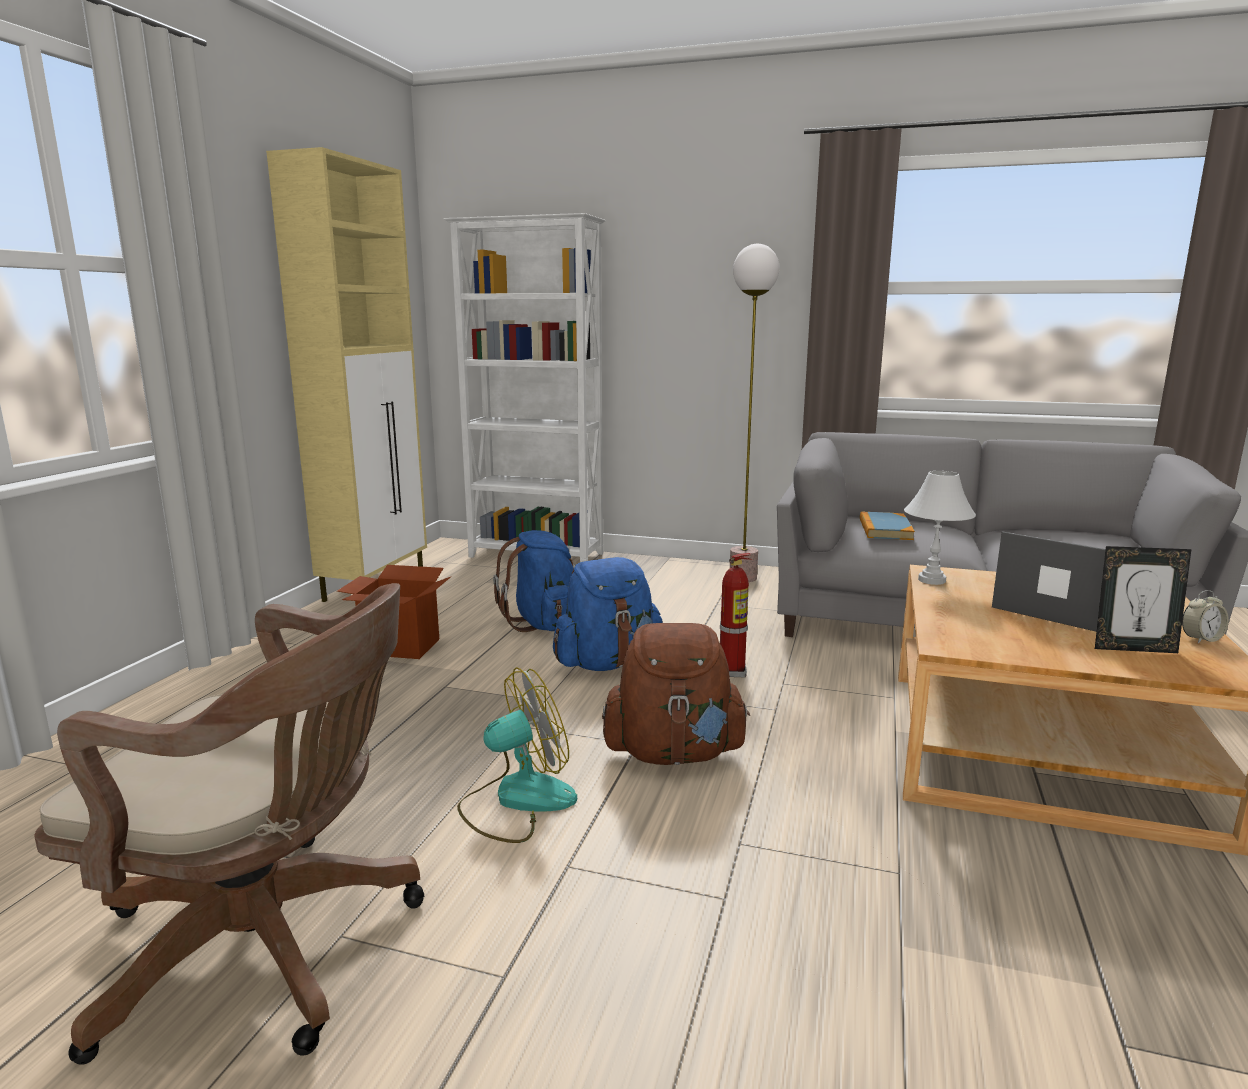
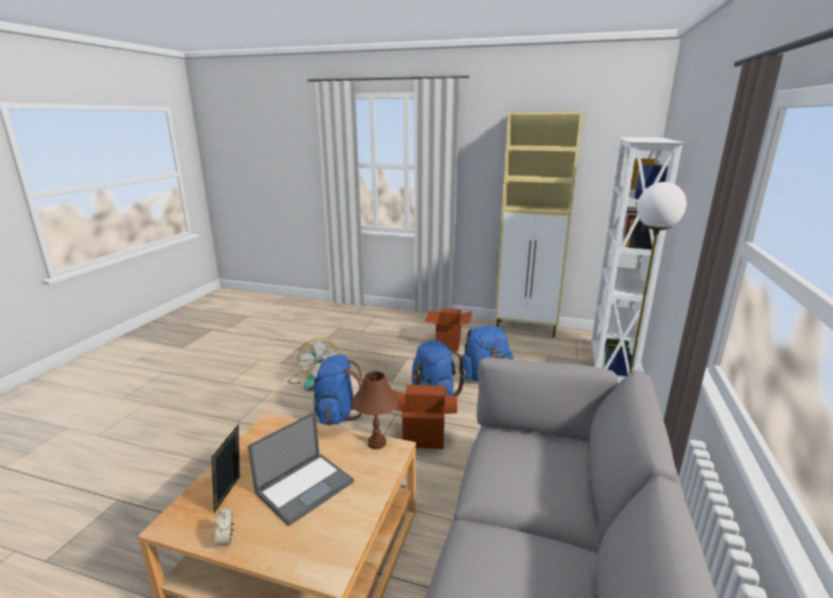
camera: 90 degrees right, 5 degrees up
(272, 947) = (261, 352): brown office chair -> none
(674, 753) = (337, 414): brown backpack -> blue backpack
(732, 671) = (424, 438): fire extinguisher -> cardboard box
(885, 529) = (528, 454): book -> none
(932, 580) = (376, 443): white table lamp -> brown table lamp

